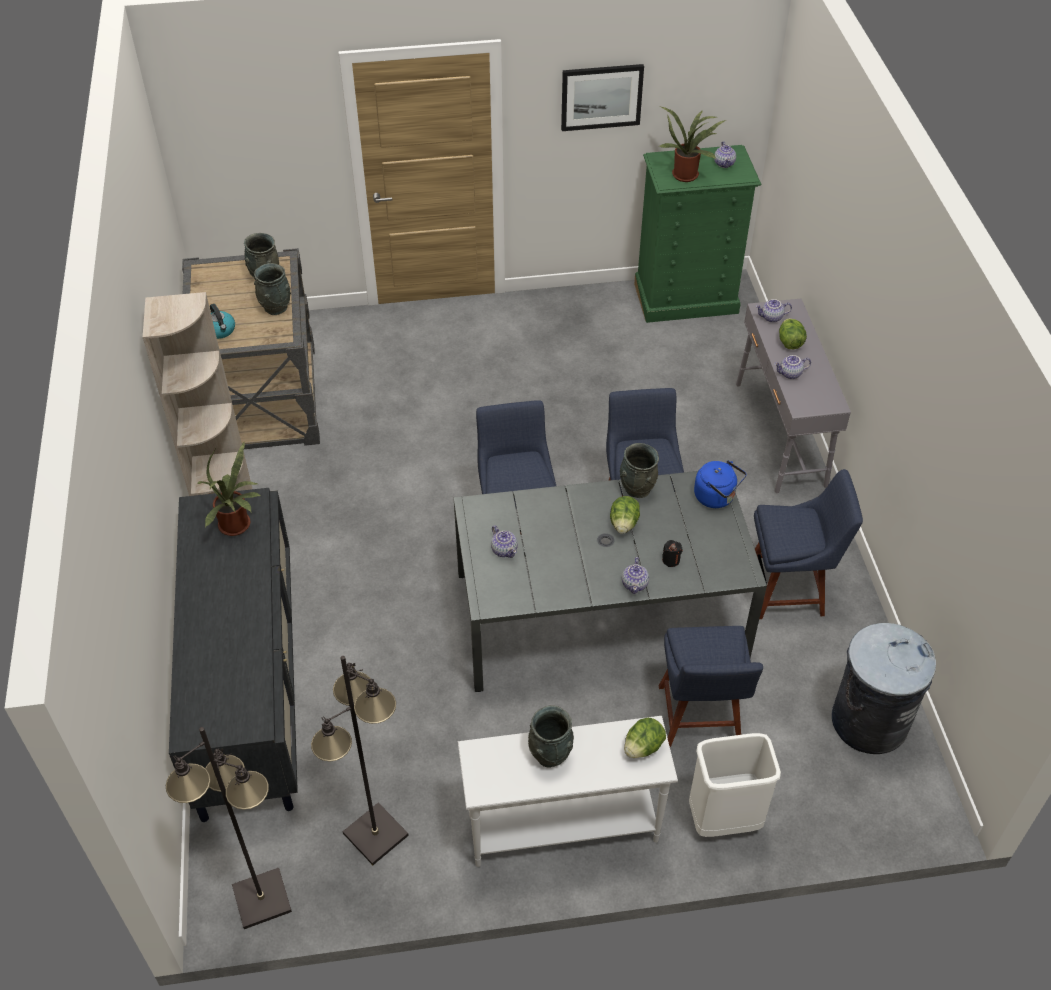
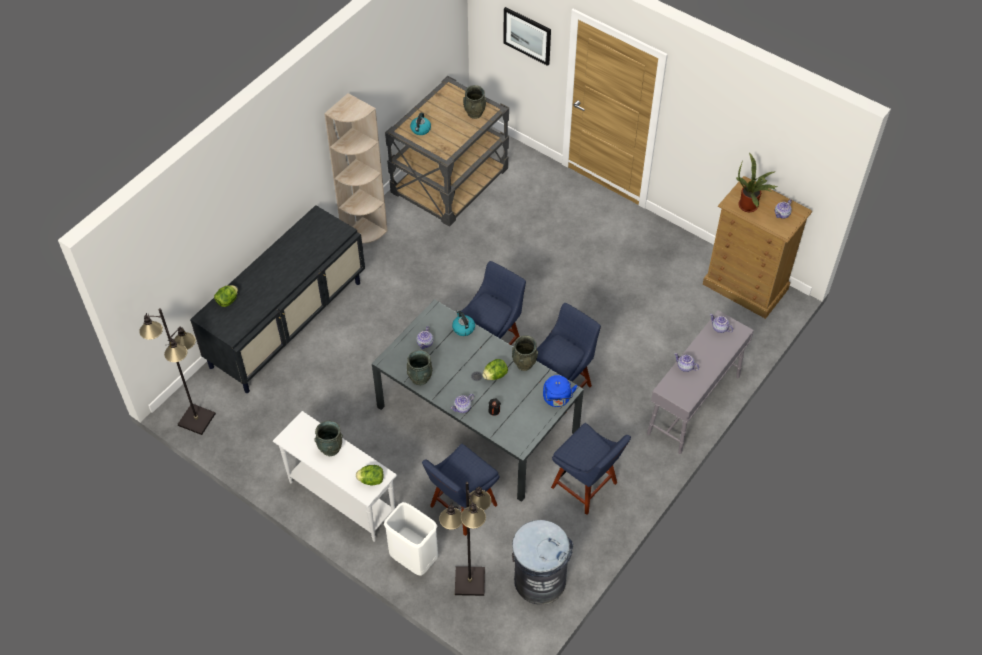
camera: 45 degrees right, 5 degrees up
(238, 526) = (323, 238): potted plant -> none
(276, 307) = (459, 135): grey vase -> grey vase (420, 378)
(375, 835) = (266, 433): black floor lamp -> black floor lamp (469, 582)
(526, 503) = (463, 328): none -> kettle
(601, 97) = (724, 124): picture -> picture (527, 35)
(687, 298) = (746, 287): green dresser -> brown dresser
(790, 342) = (710, 350): lettuce -> lettuce (227, 301)

